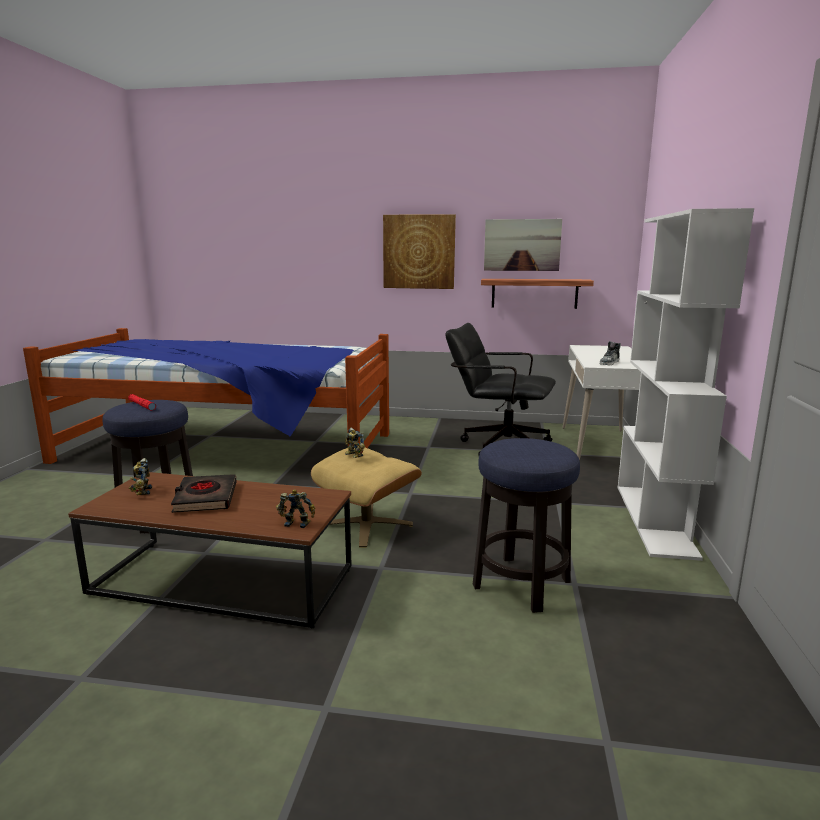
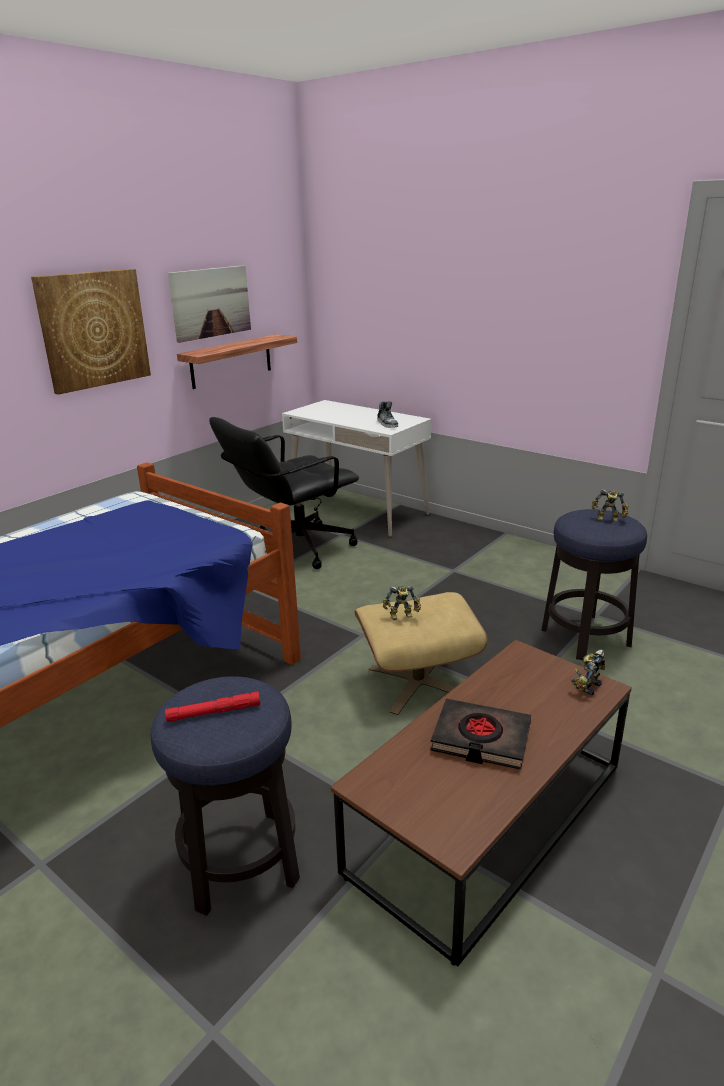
camera: 60 degrees left, 10 degrees up
(142, 491) = (420, 793): toy robot -> toy robot (608, 519)
(655, 519) = (516, 546): white bookcase -> none

